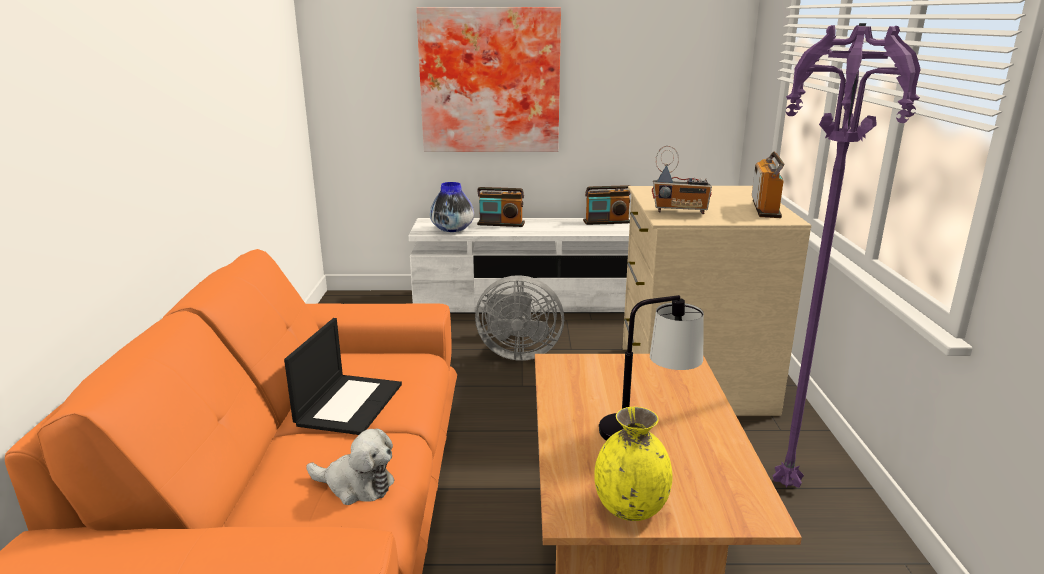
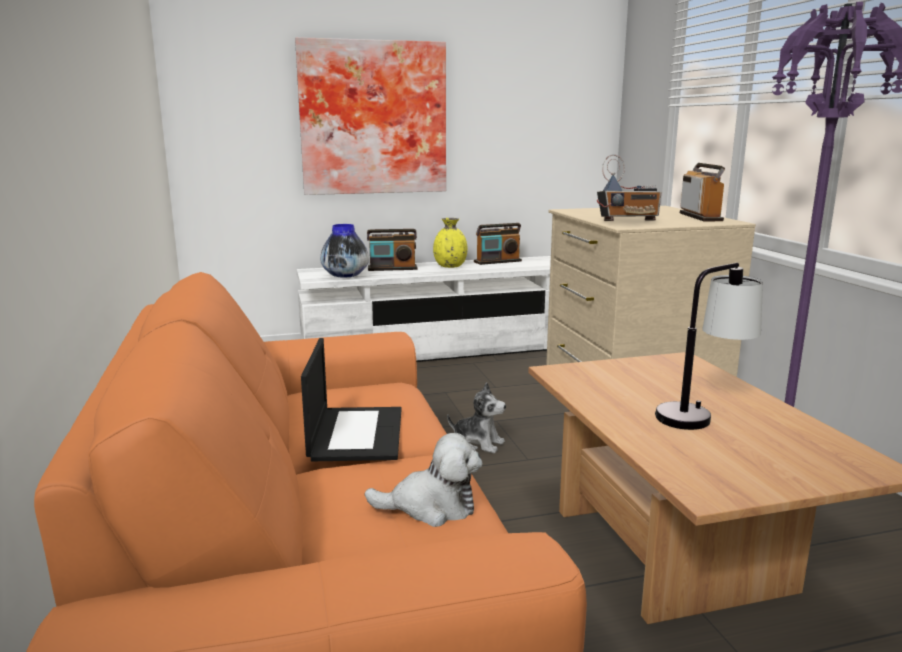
camera: 15 degrees left, 5 degrees down
(517, 353) = (443, 396): grey fan -> none
(519, 408) = (478, 443): none -> plush toy
(630, 508) = (755, 479): yellow vase -> yellow vase (450, 266)

